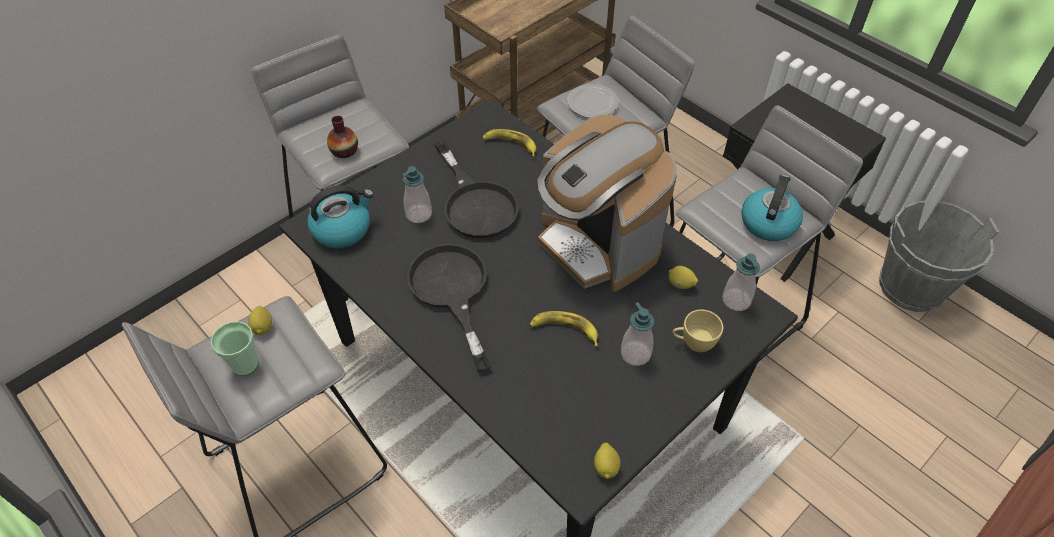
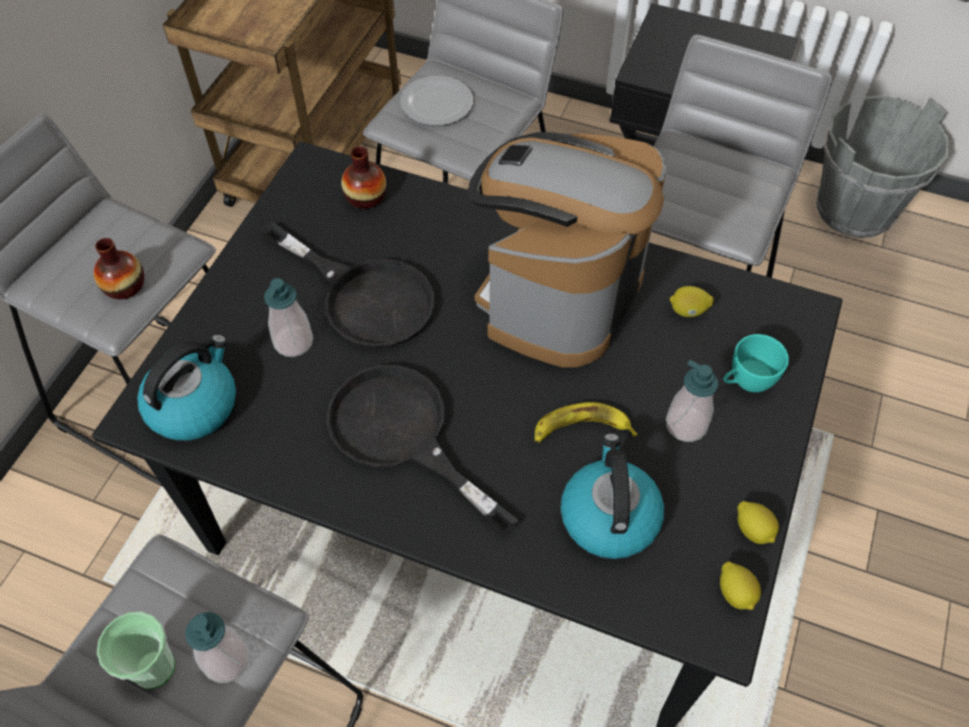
camera: 25 degrees left, 5 degrees up
(263, 327) = (149, 598): lemon -> lemon (753, 530)
(510, 144) = (365, 197): banana -> vase
(597, 244) = (557, 296): coffee machine -> coffee machine turned 90 degrees clockwise
(693, 343) = (746, 382): yellow cup -> turquoise cup
(736, 300) = (763, 306): soap dispenser -> soap dispenser (226, 660)
(768, 222) = (737, 190): kettle -> kettle (608, 516)

